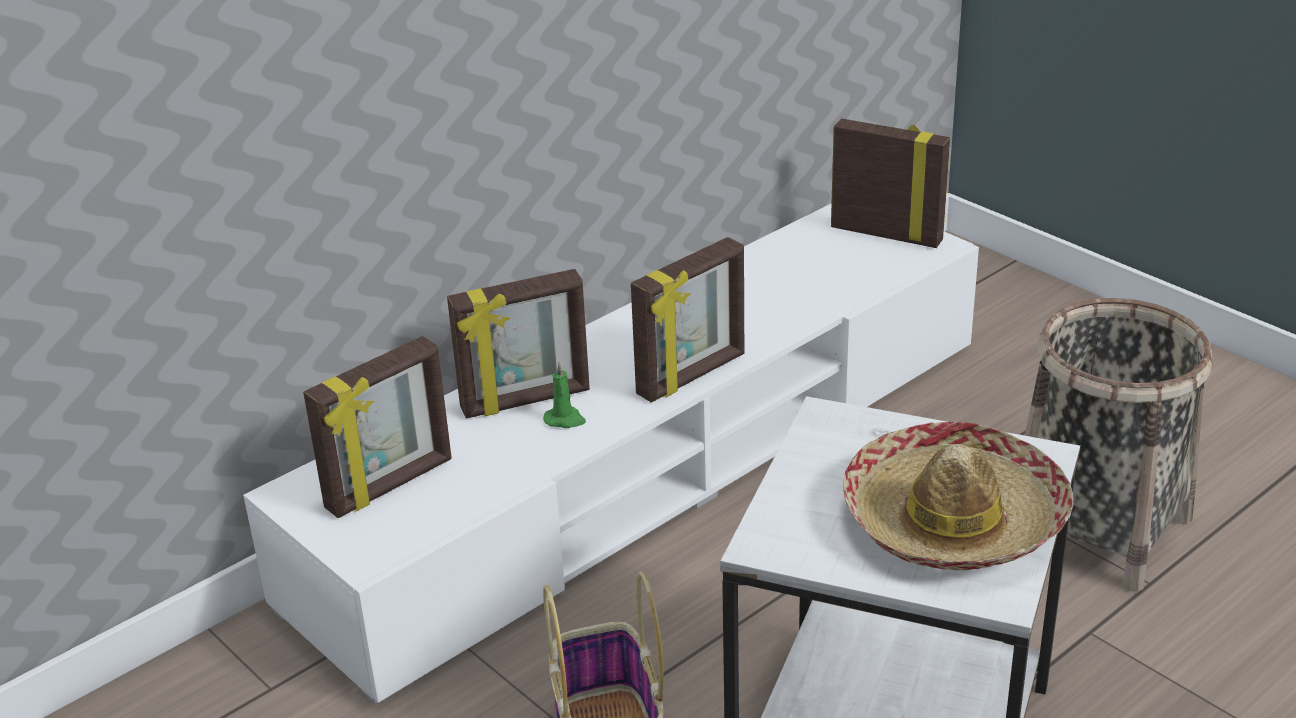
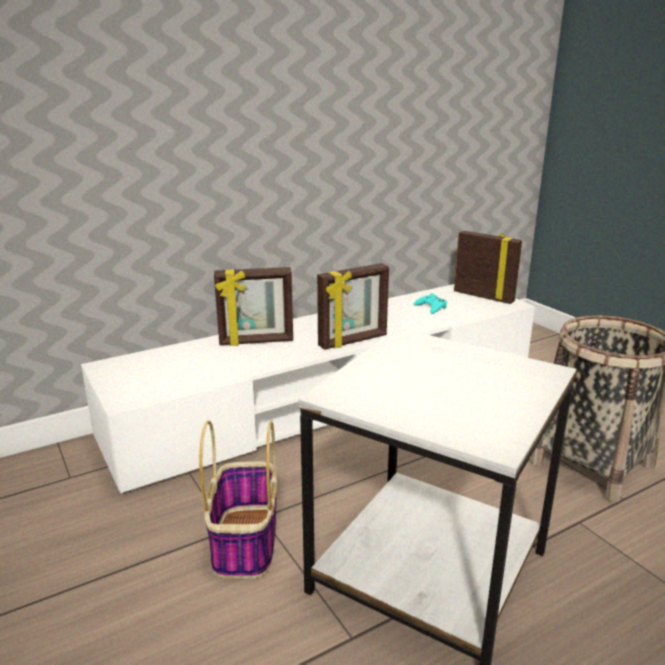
camera: 10 degrees right, 10 degrees down
(390, 485) = (160, 369): picture frame -> none
(565, 420) = (273, 352): green candle -> none
(801, 274) = (431, 307): none -> turquoise game controller
(953, 519) = (474, 396): hat -> none

